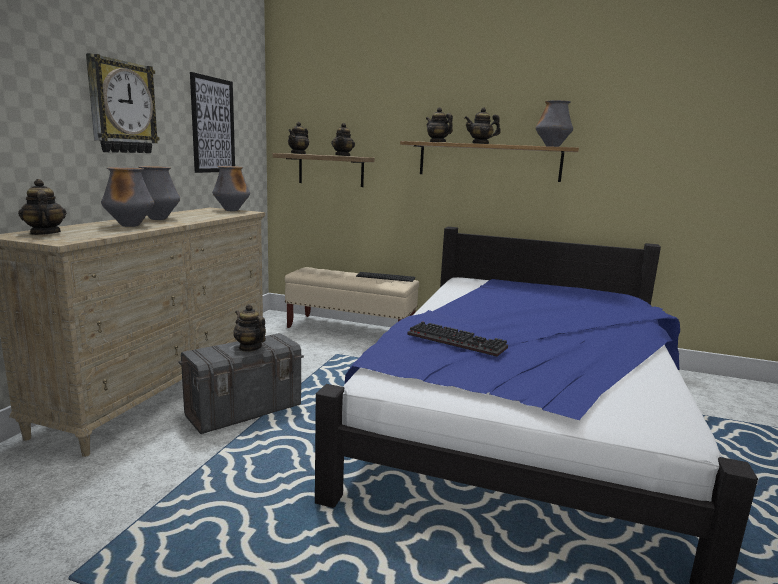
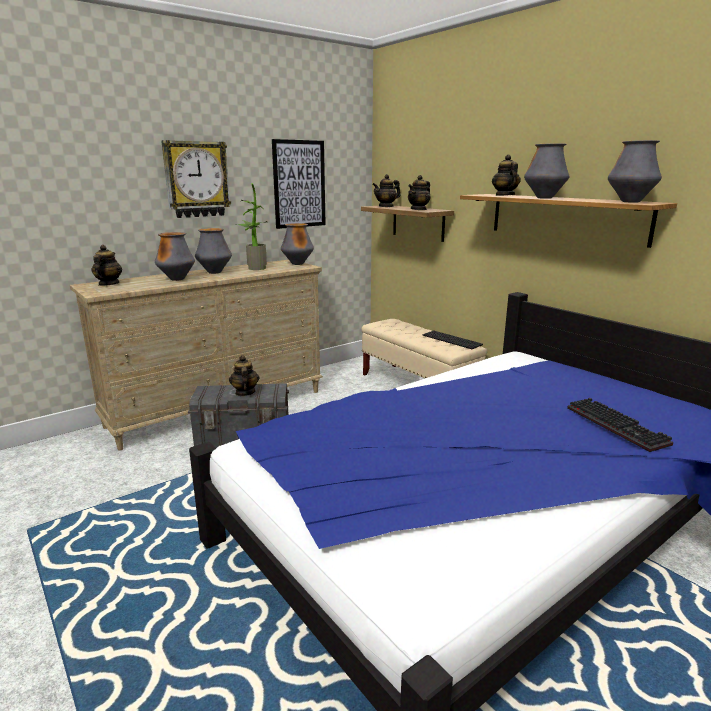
camera: 35 degrees right, 5 degrees up
(194, 214) = (254, 268): none -> potted plant
(458, 341) = (358, 429): keyboard -> keyboard (619, 426)
(480, 143) = (544, 198): teapot -> vase

